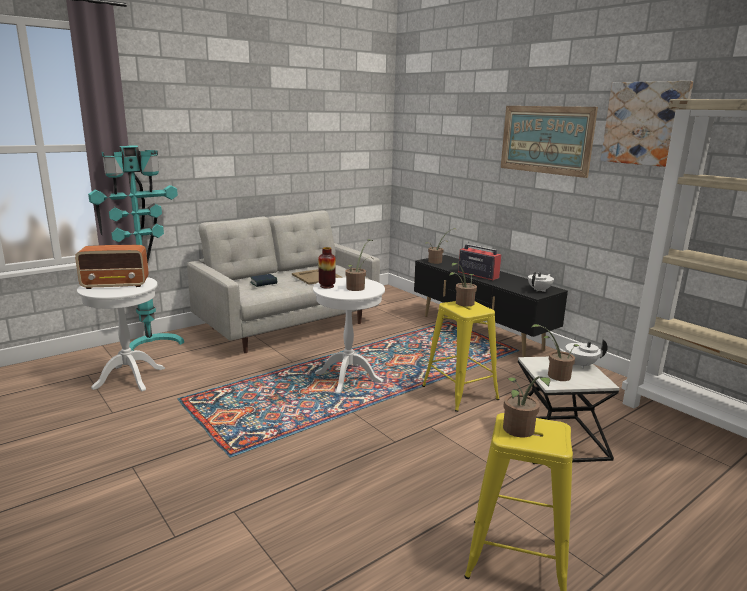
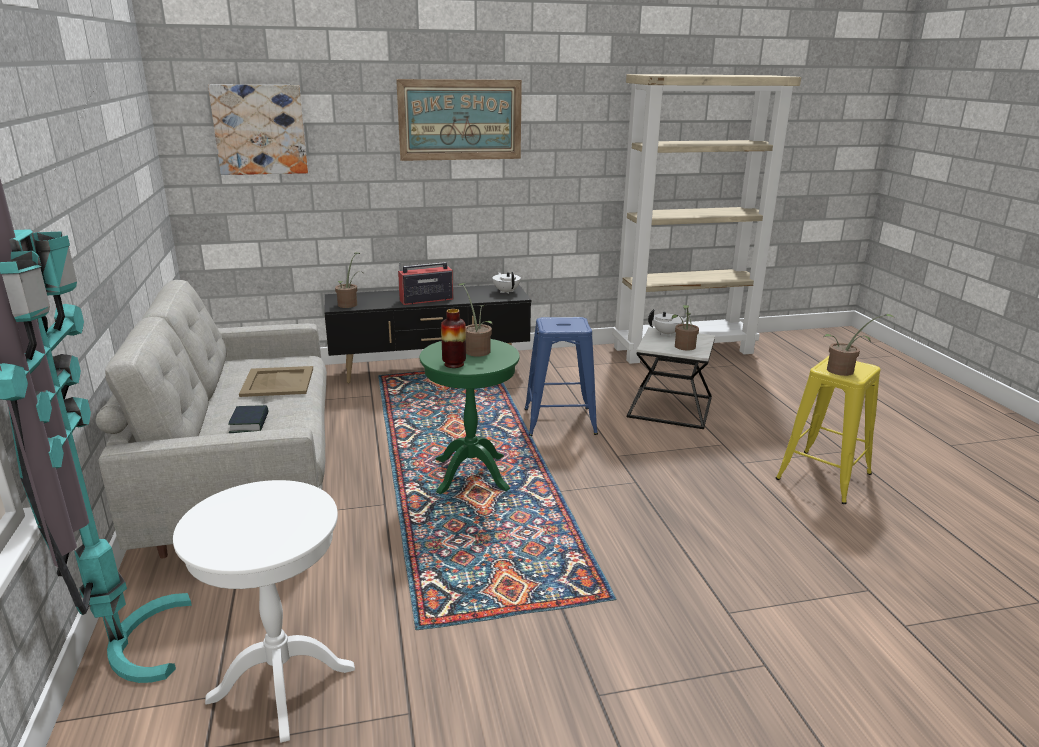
camera: 65 degrees left, 5 degrees up
(116, 285) = (253, 521): radio -> none
(348, 378) = (471, 474): white side table -> green side table
(460, 392) = (559, 421): yellow stool -> blue stool
(462, 303) = (553, 323): potted plant -> none
(579, 365) = (667, 334): white teapot -> white teapot turned 135 degrees counterclockwise
(645, 123) = (573, 96): picture -> picture (260, 130)

